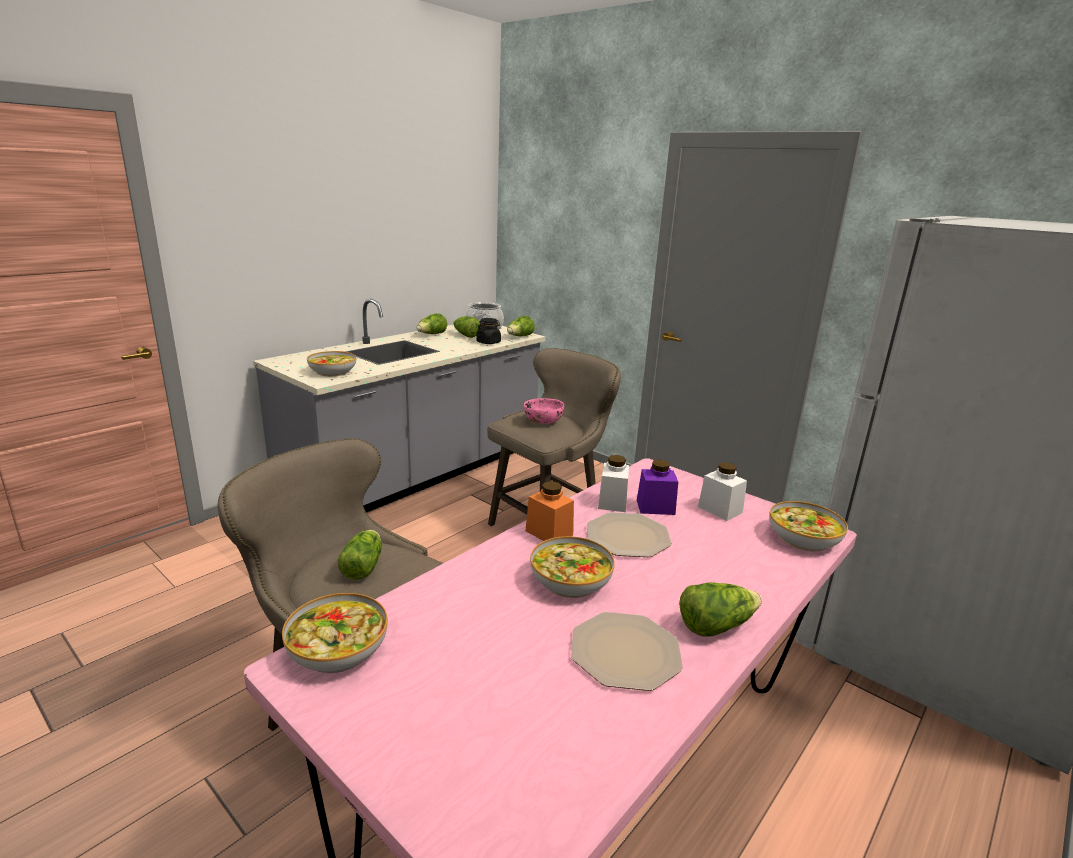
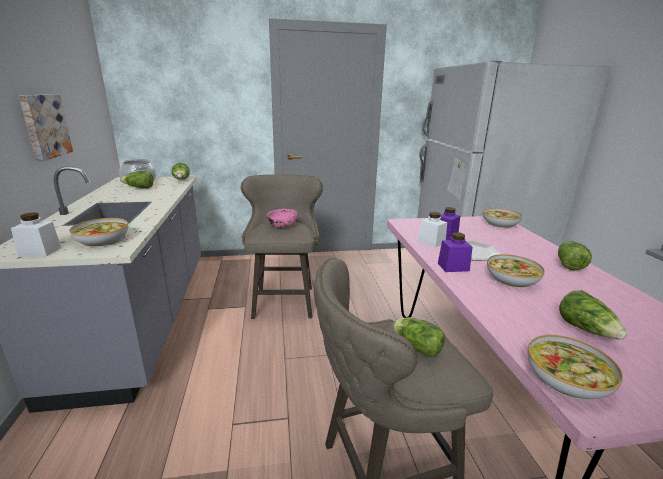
camera: 50 degrees left, 0 degrees up
(379, 258) = (44, 126): none -> picture
(431, 335) = (109, 194): lettuce -> lettuce (586, 330)
(488, 342) = (171, 188): black jar -> none
(549, 533) = (453, 267): orange jar -> purple jar
(625, 651) = (587, 290): plate -> none
(720, 509) = (461, 226): white jar -> white jar (40, 251)

